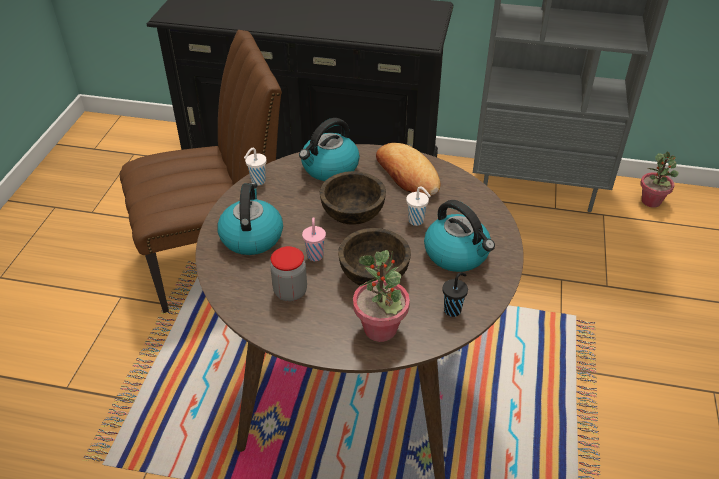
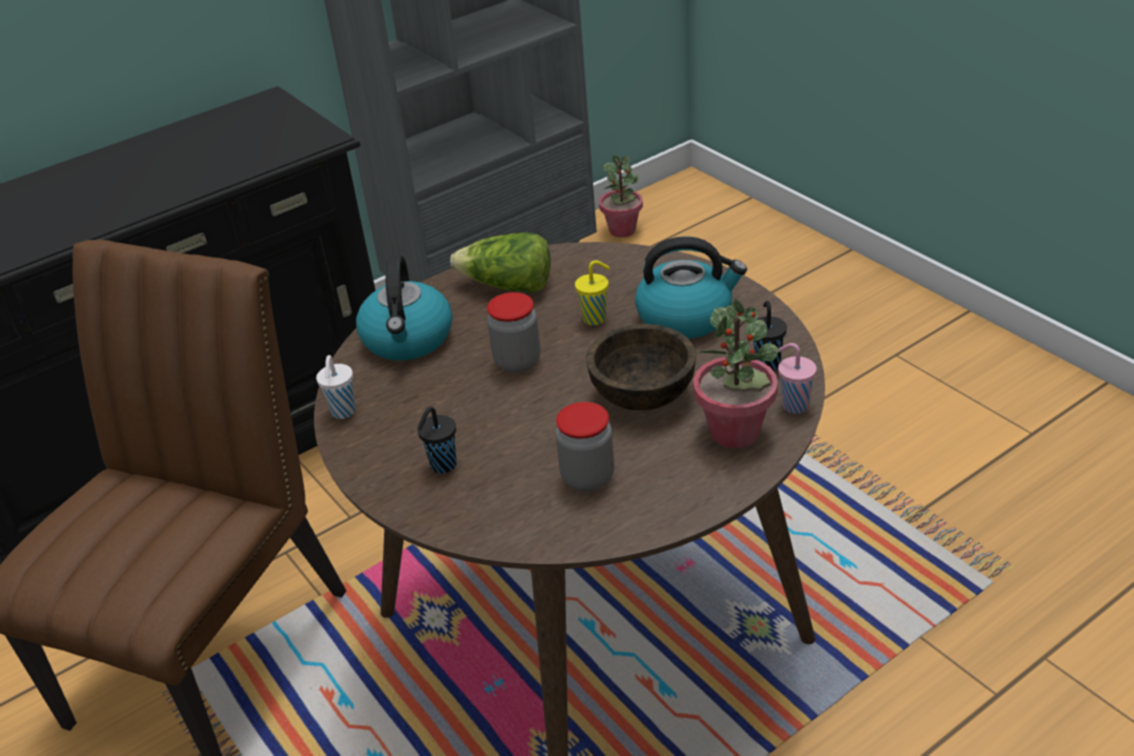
camera: 45 degrees left, 5 degrees down
(251, 236) = (442, 466): kettle -> black cup
(315, 255) = (549, 426): pink cup -> pink cup (793, 405)
(352, 214) = (517, 361): brown bowl -> jar
(407, 175) = (508, 286): bread -> lettuce
(417, 221) = (596, 318): white cup -> yellow cup

